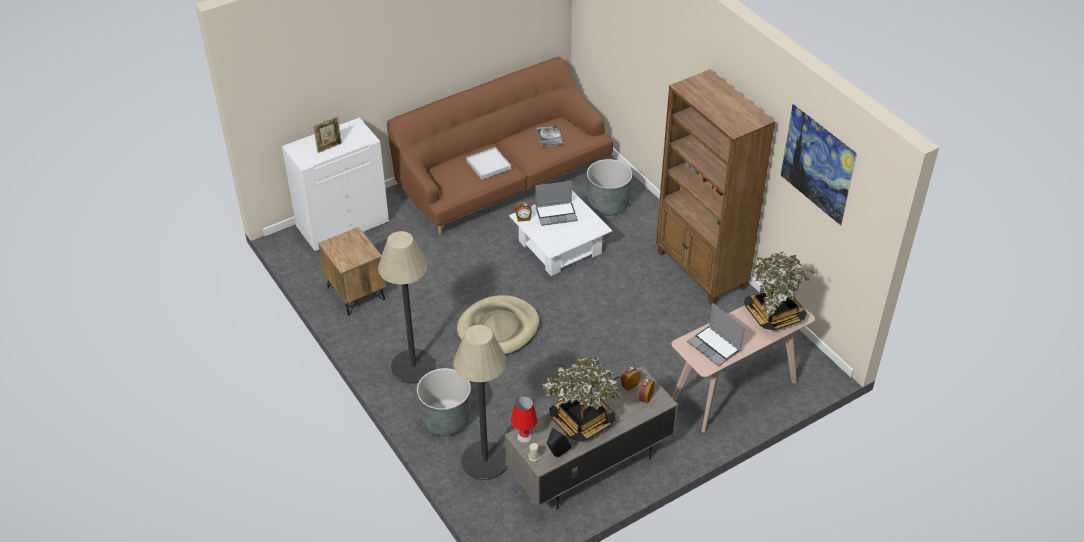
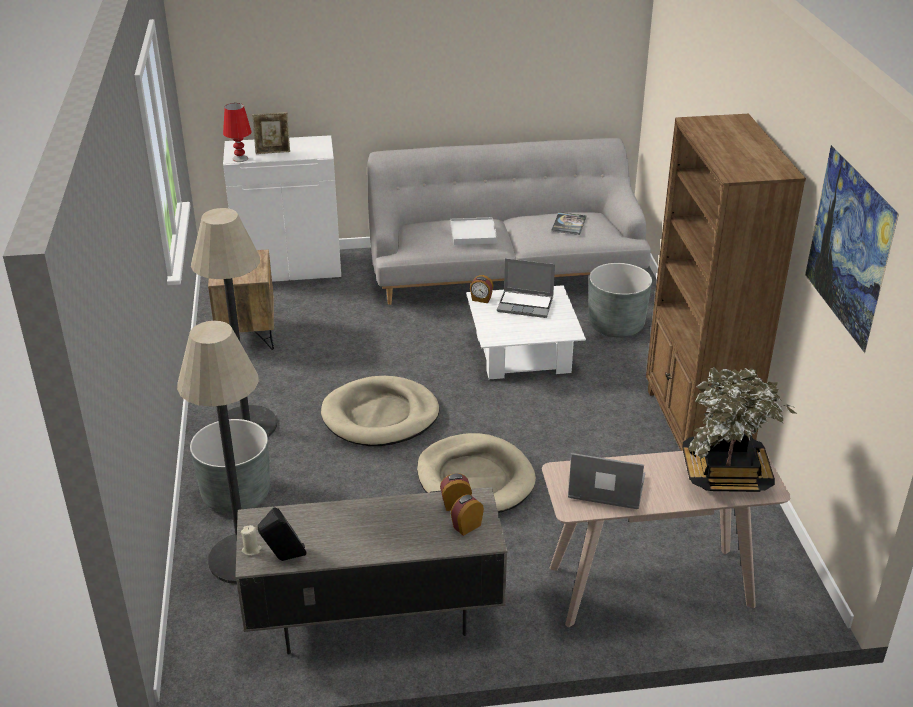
camera: 25 degrees right, 10 degrees down
(502, 179) = (504, 270): brown sofa -> grey sofa
(524, 437) = (260, 521): red table lamp -> red table lamp (240, 159)
(582, 421) = (353, 527): potted plant -> none
(590, 354) = (475, 479): none -> beige dog bed
(715, 347) = (605, 488): laptop -> laptop turned 120 degrees clockwise

